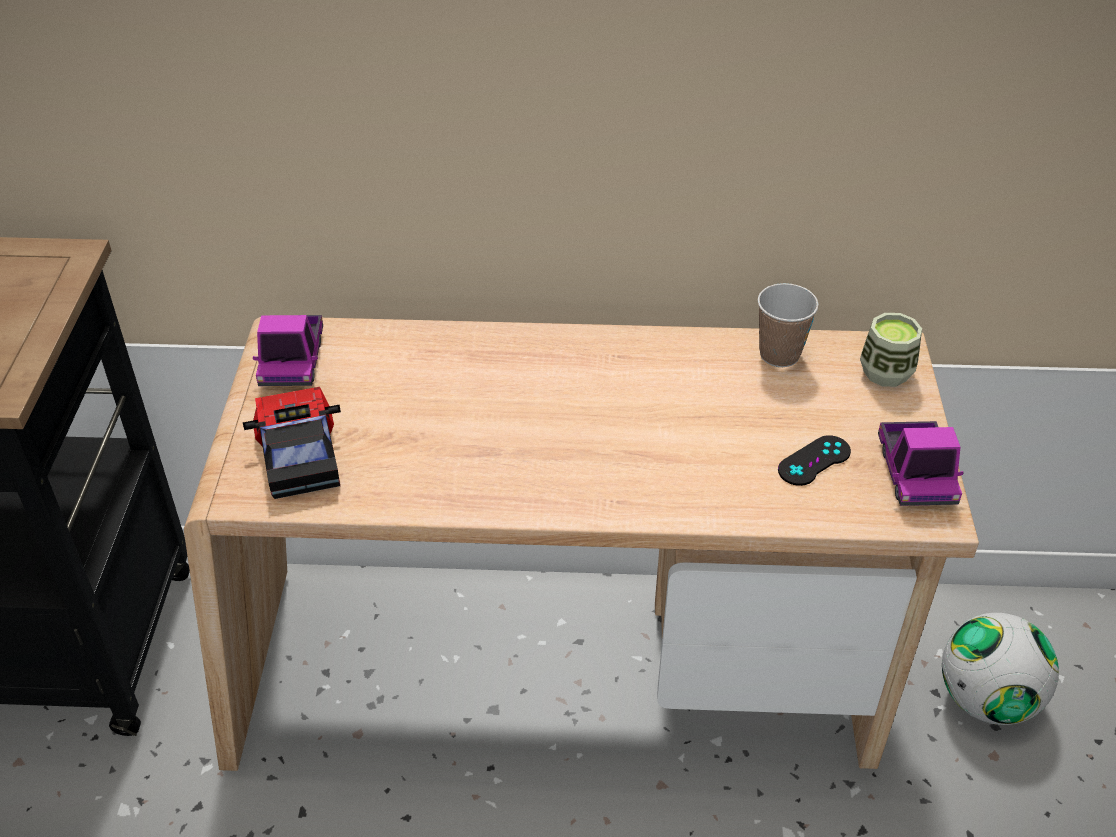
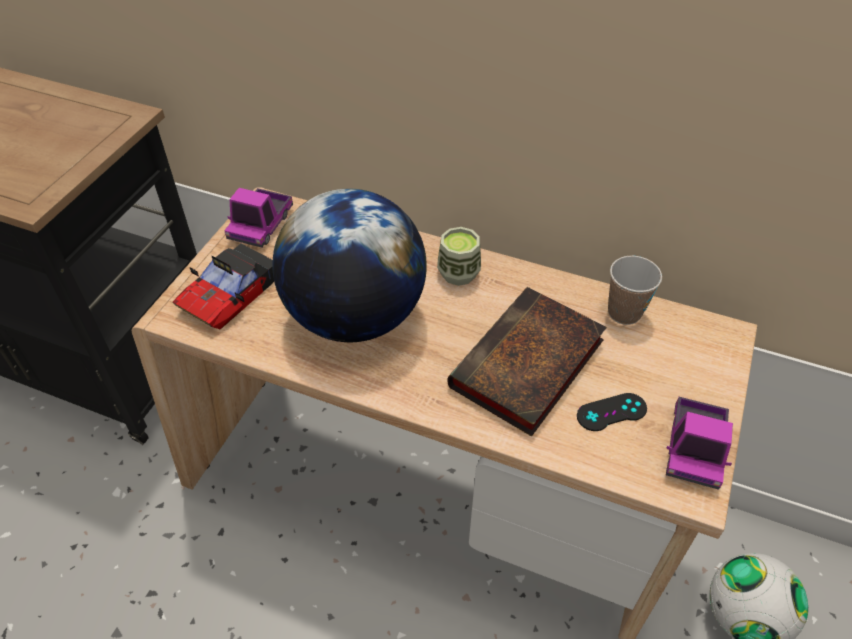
camera: 20 degrees right, 5 degrees up
(298, 451) = (230, 294): toy car -> toy car turned 150 degrees counterclockwise
(472, 436) = (355, 317): none -> globe
(700, 440) = (526, 367): none -> book
(885, 372) = (708, 351): cup -> cup (458, 273)

